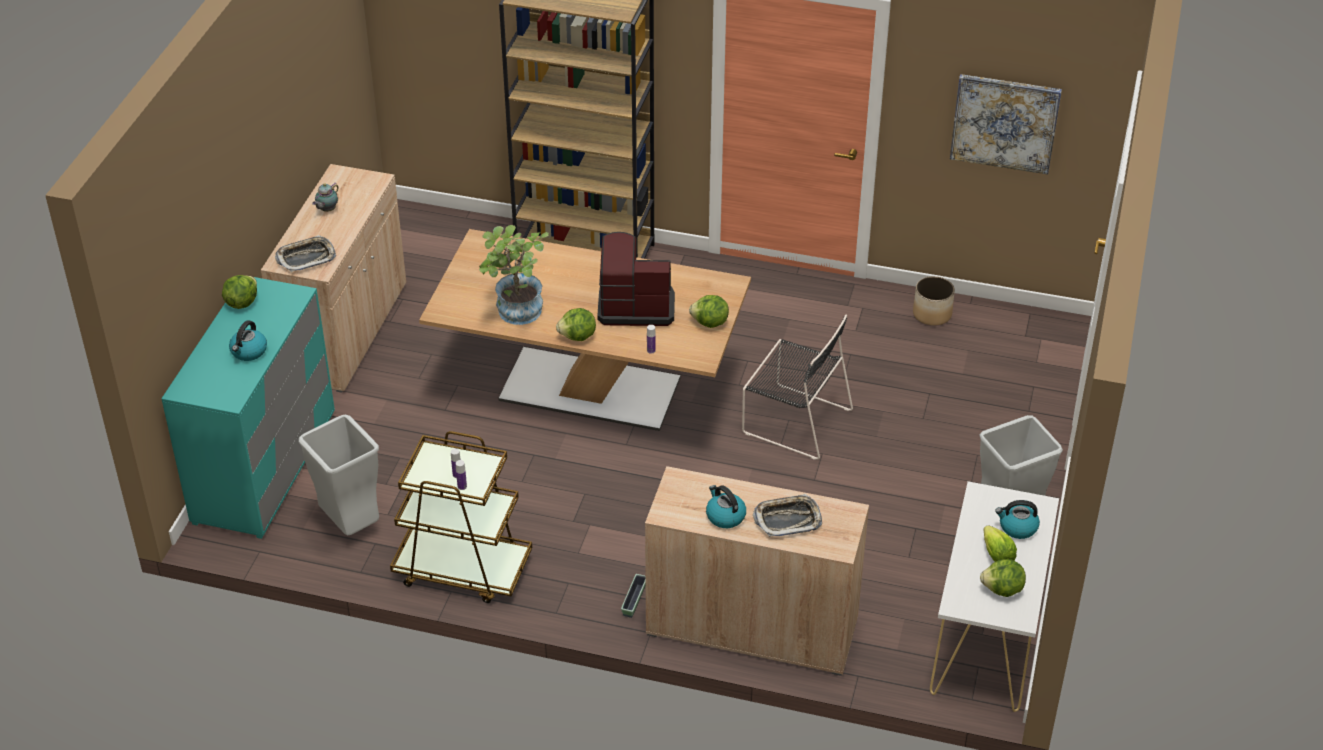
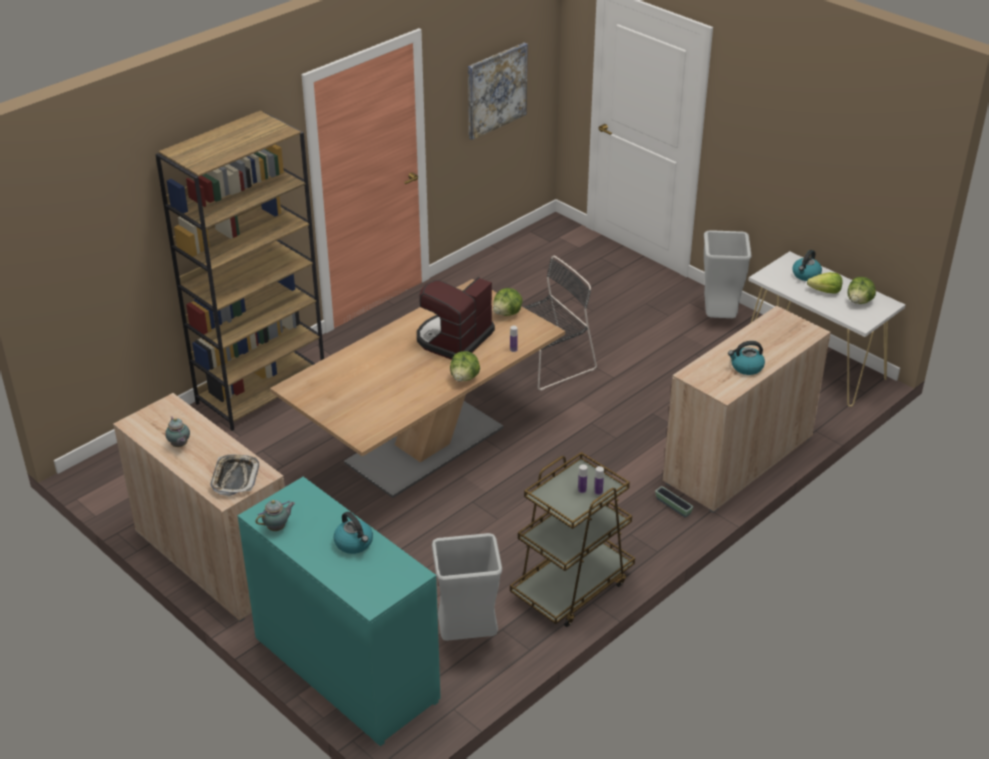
camera: 60 degrees left, 5 degrees down
(241, 302) = (277, 527): lettuce -> teapot
(516, 314) = (407, 399): potted plant -> none
(787, 519) = (768, 342): tray -> none
(932, 314) = (493, 267): planter -> none

